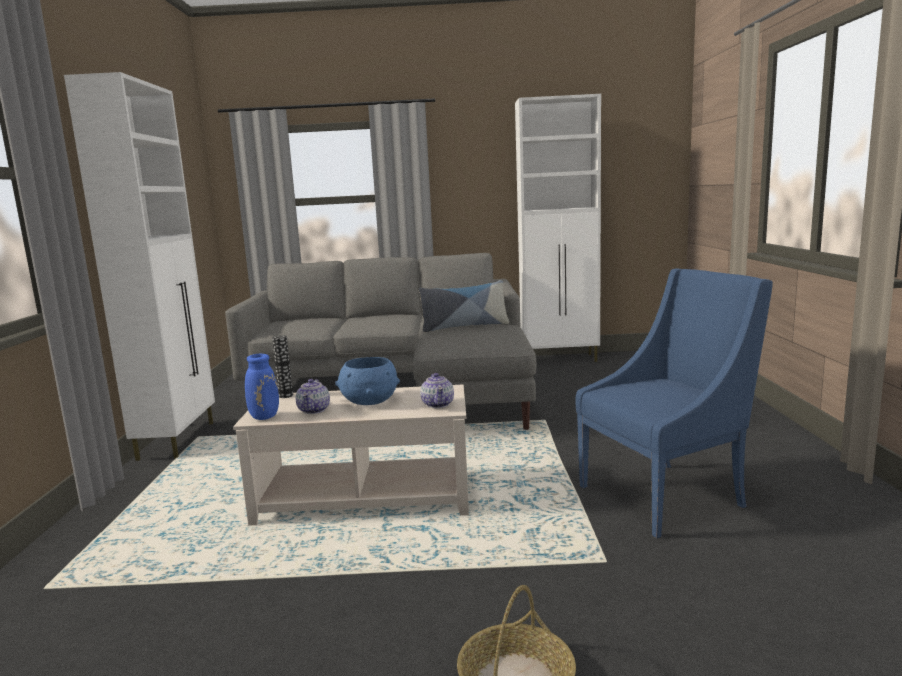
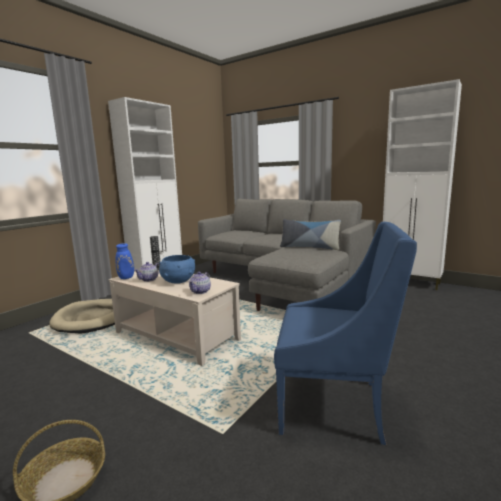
camera: 35 degrees right, 0 degrees up
(153, 524) = (93, 318): none -> beige dog bed

